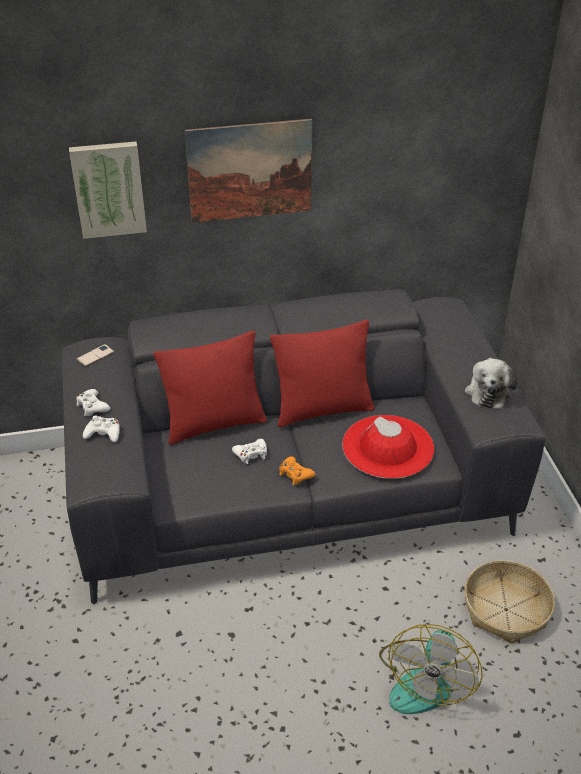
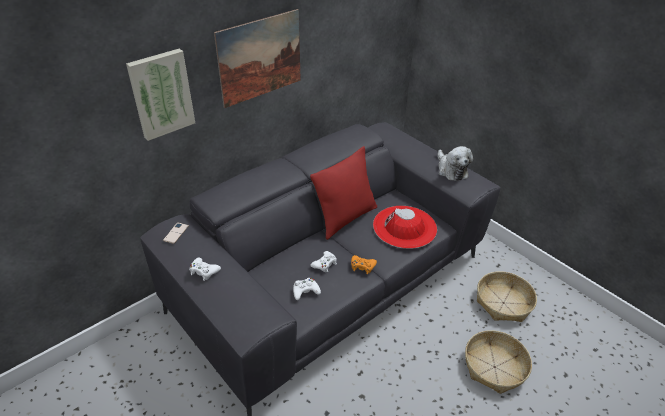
camera: 30 degrees left, 0 degrees up
(103, 433) = (229, 288): white game controller -> white game controller (305, 291)
(214, 424) = (282, 253): red pillow -> none
(424, 679) = (494, 367): fan -> basket

